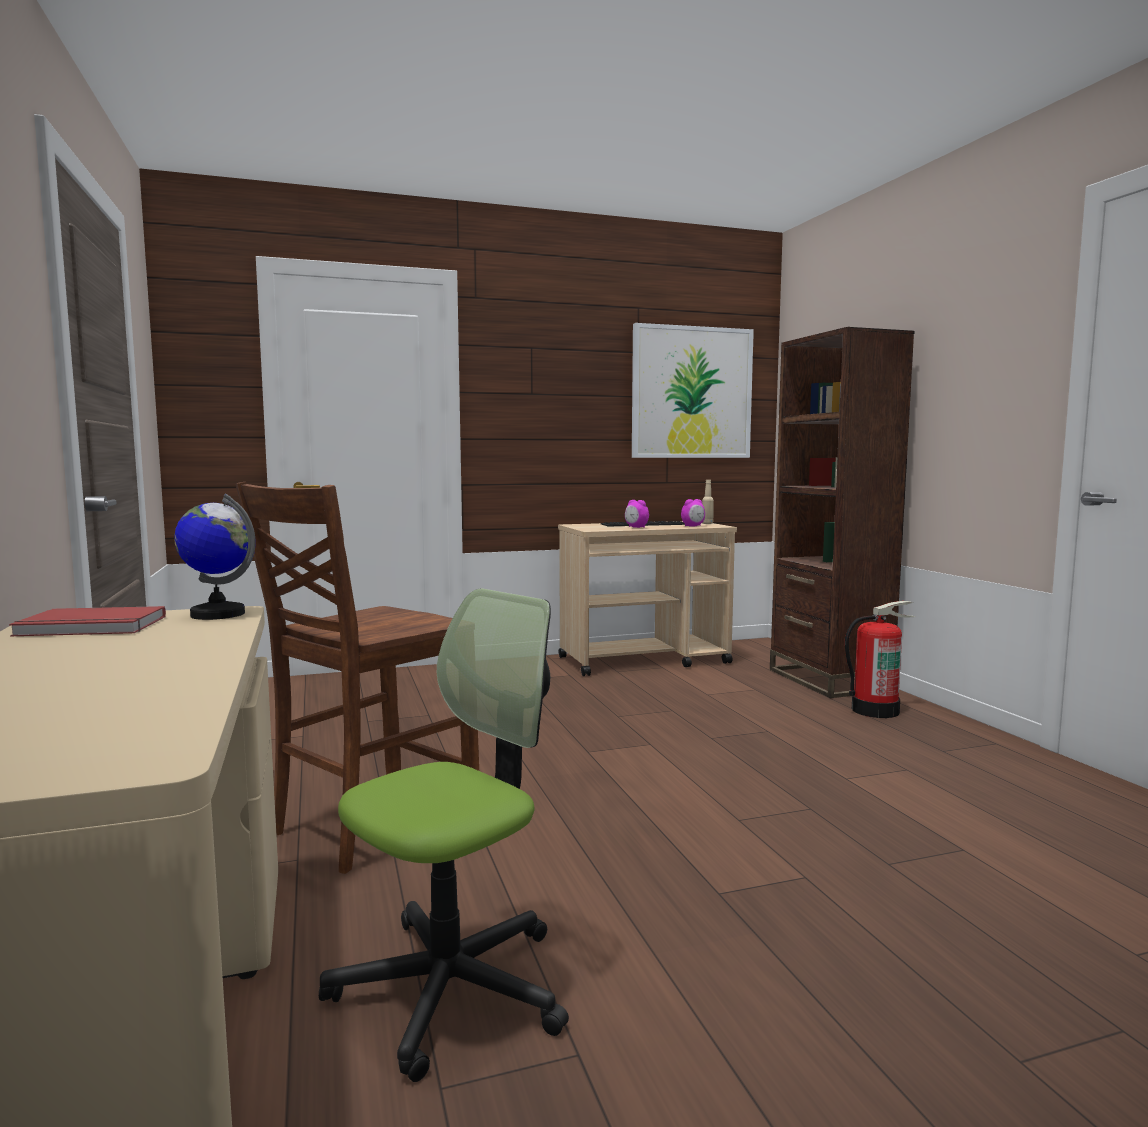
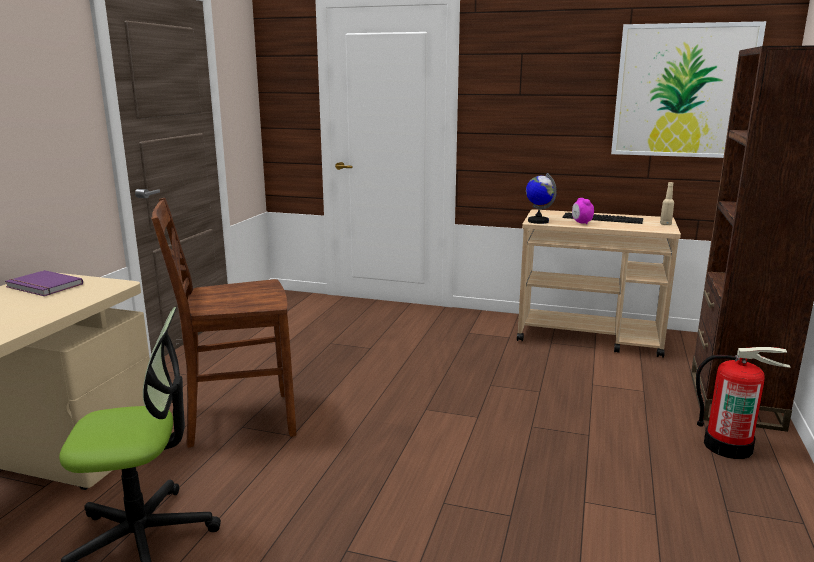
camera: 35 degrees right, 10 degrees up
(91, 627) = (43, 286): red book -> purple book
(218, 614) = (106, 286): globe -> globe (538, 221)
(693, 526) = (638, 227): alarm clock -> none

